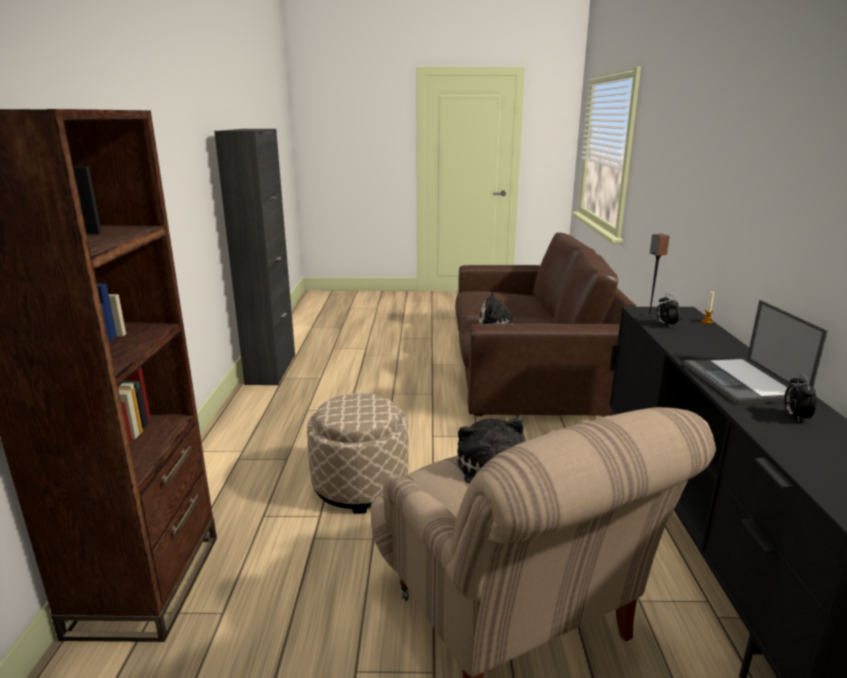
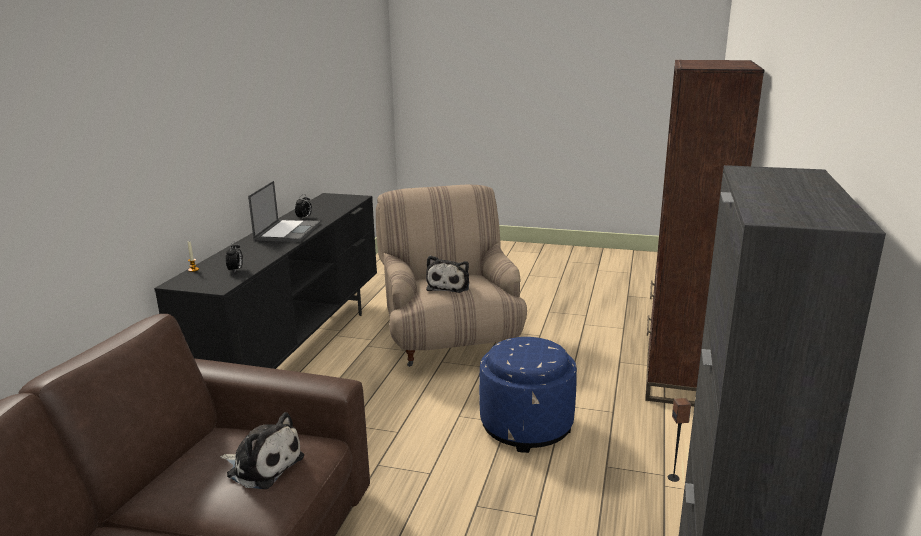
camera: 165 degrees left, 0 degrees up
(360, 485) = (526, 426): beige ottoman -> blue ottoman
(649, 315) = (225, 280): speaker -> speaker (673, 478)

